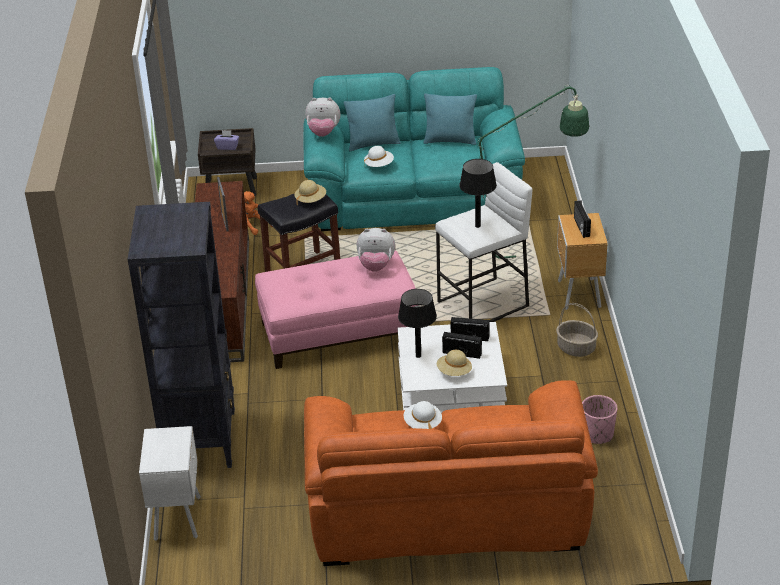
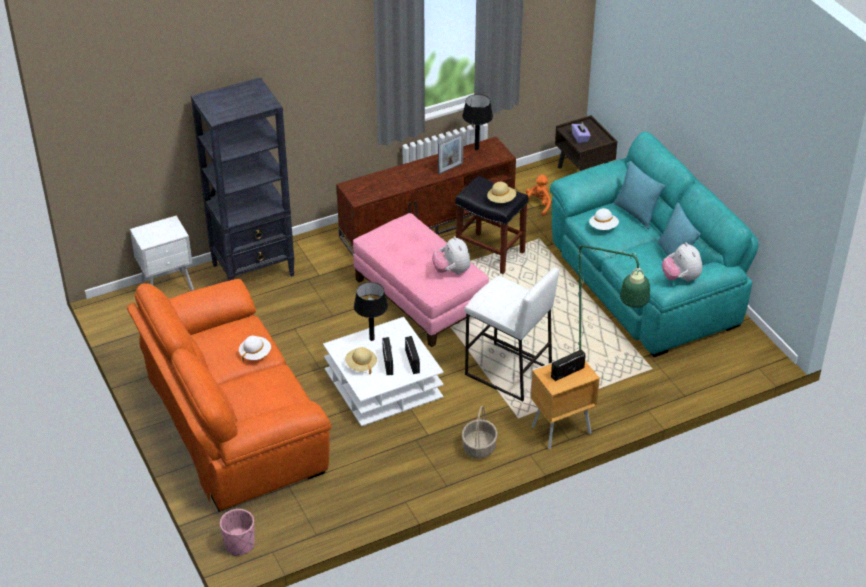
camera: 65 degrees right, 5 degrees up
(323, 133) = (600, 173): plush toy -> plush toy (681, 278)
(477, 226) = (498, 298): black table lamp -> black table lamp (476, 148)
(597, 434) = (365, 489): pink planter -> pink planter (239, 544)

